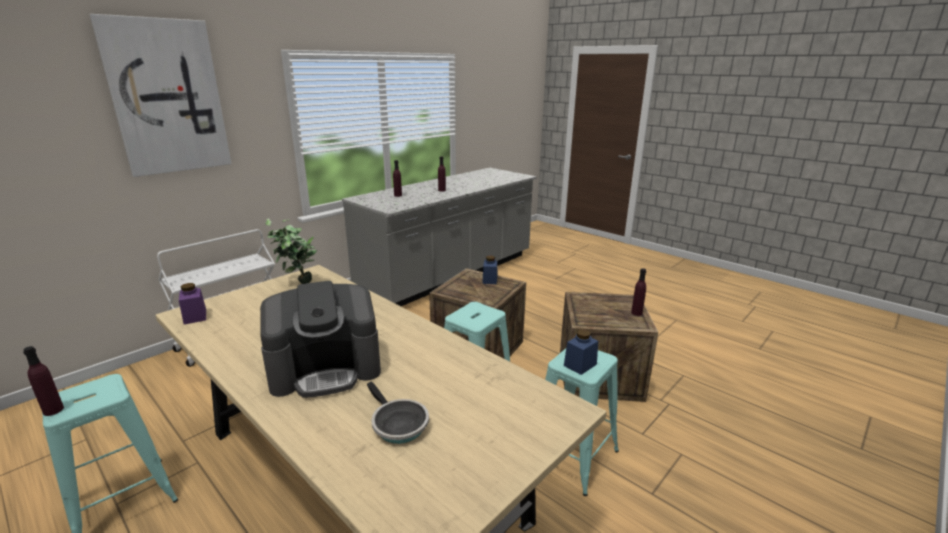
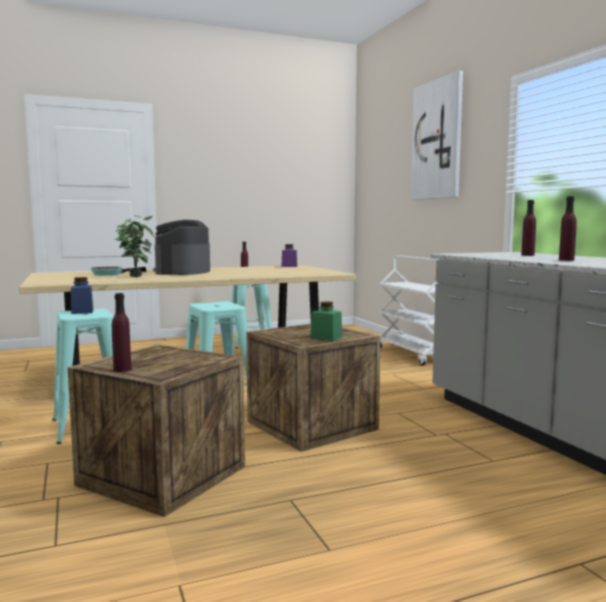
camera: 115 degrees right, 15 degrees down
(297, 284) = (315, 271): potted plant -> potted plant (135, 276)
(490, 280) = (326, 337): blue jar -> green jar

